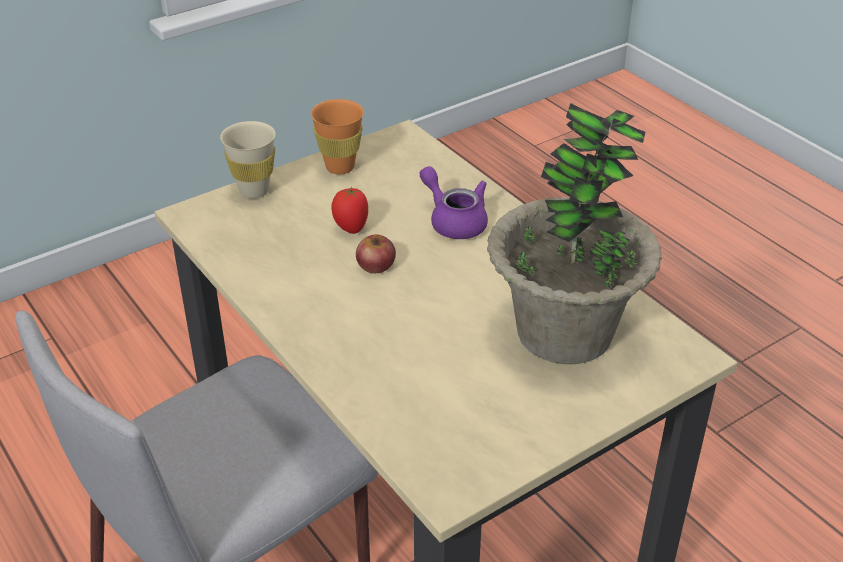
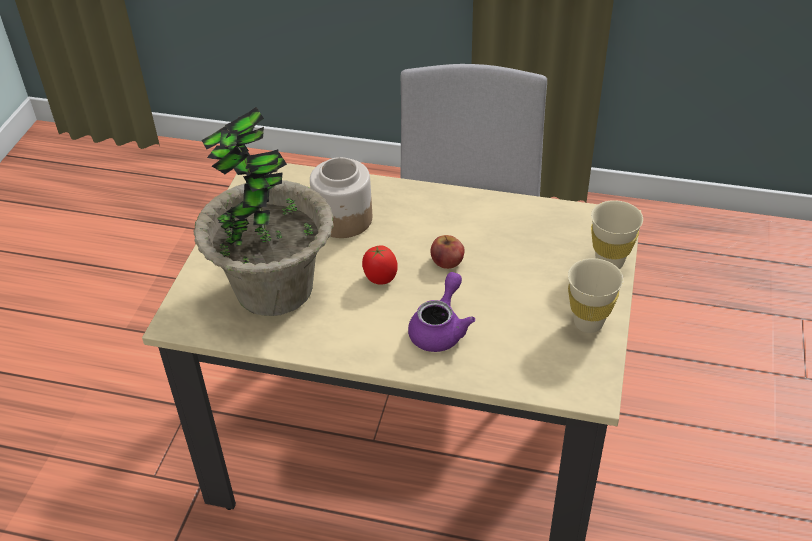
camera: 140 degrees right, 5 degrees up
(340, 167) = (588, 323): orange cup -> beige cup
(350, 228) = (502, 276): tomato -> tomato (380, 278)
(420, 363) = (342, 219): none -> jar
(454, 221) = (440, 329): purple teapot -> purple teapot turned 75 degrees counterclockwise

